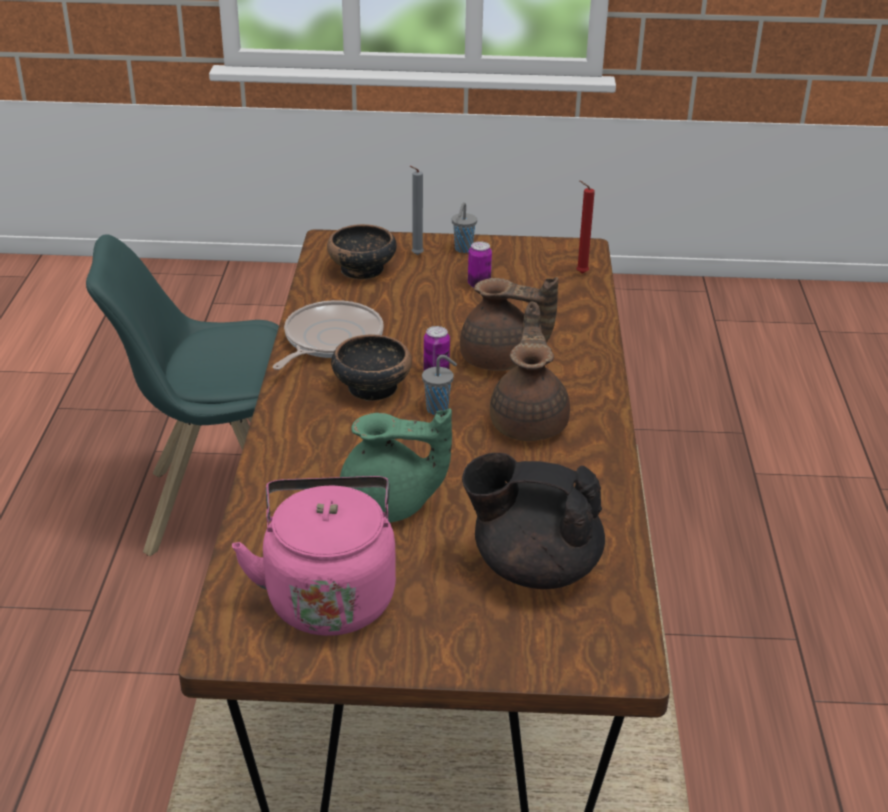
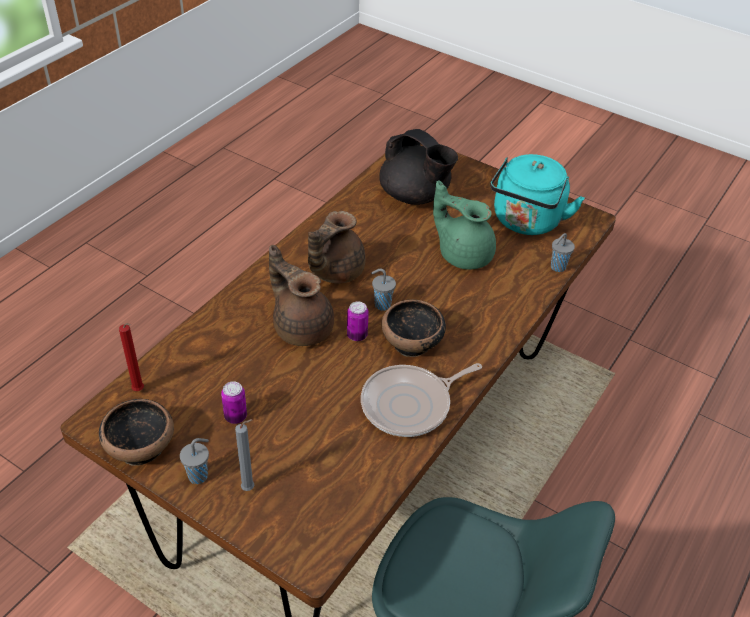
camera: 150 degrees left, 10 degrees up
(243, 539) = (557, 267): none -> grey cup
(329, 595) = (526, 222): pink kettle -> turquoise kettle
(362, 270) = (317, 489): bowl -> bowl (141, 447)

